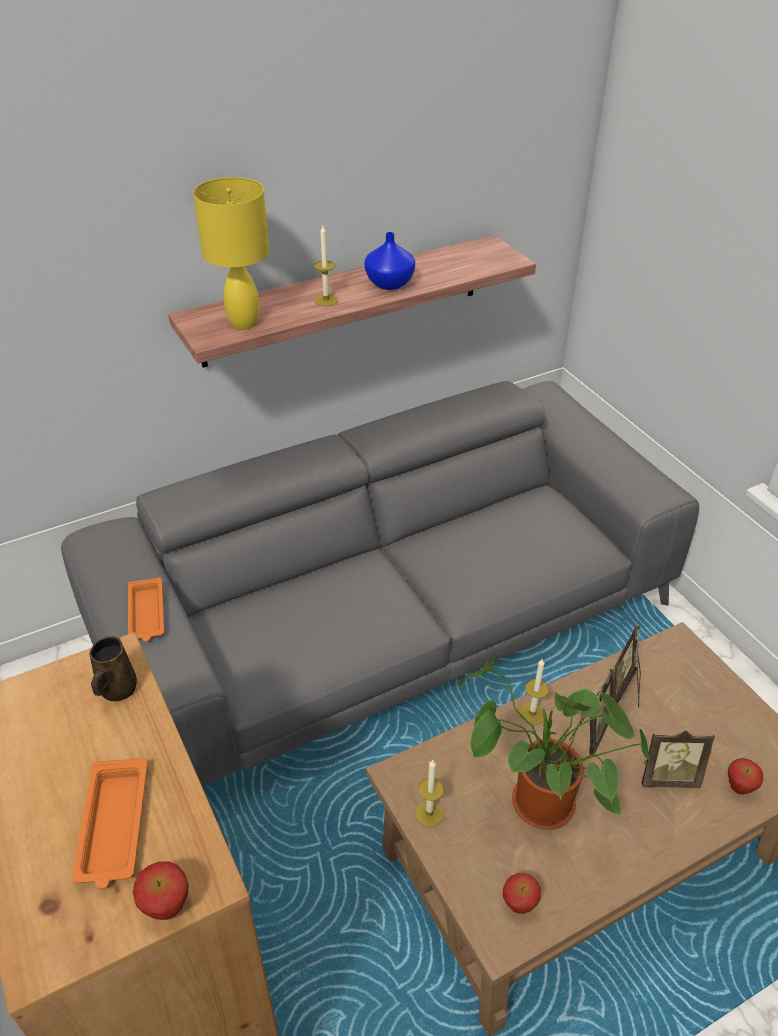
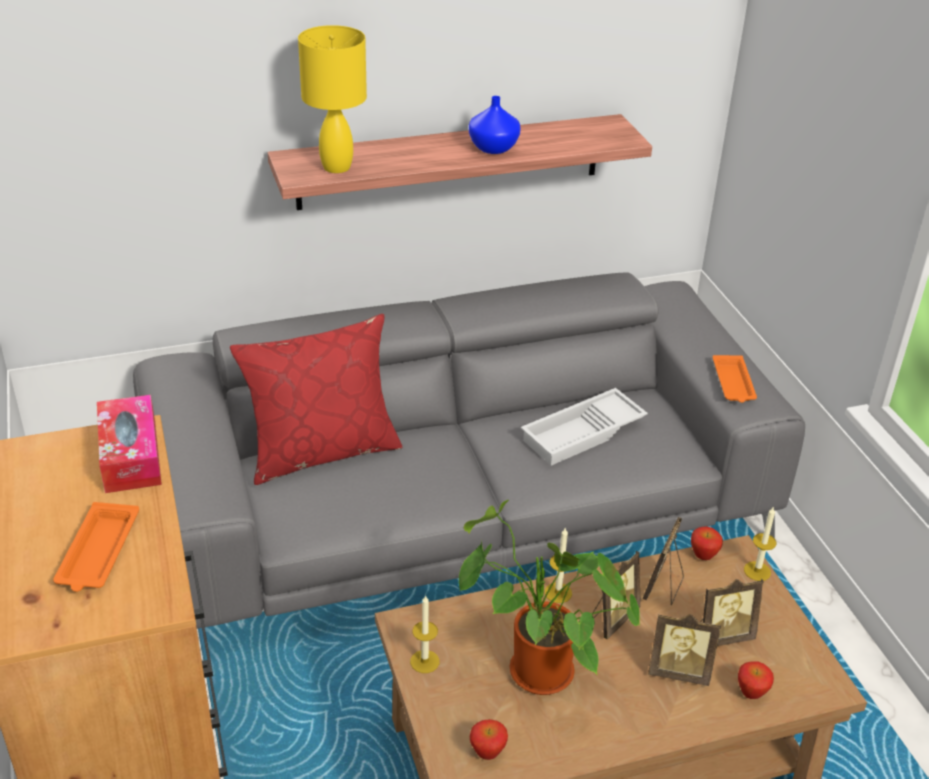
camera: 10 degrees right, 5 degrees down
(117, 690) = (131, 456): brown mug -> tissue box
(146, 614) = (197, 440): orange tray -> orange tray (733, 383)
(167, 907) = (125, 615): apple -> apple (703, 556)
(264, 598) = (322, 451): none -> red pillow
(326, 300) = (424, 156): candle -> candle (757, 571)
(501, 542) = (583, 434): none -> white tray
(693, 731) = (722, 636): none -> picture frame

